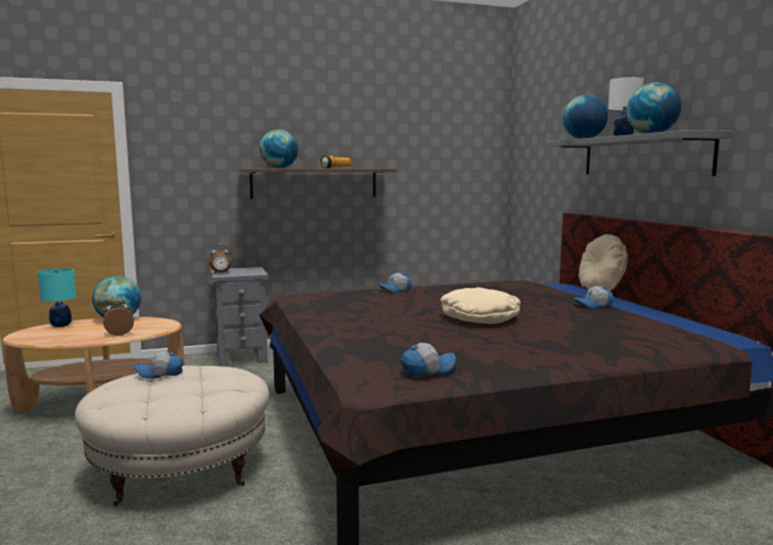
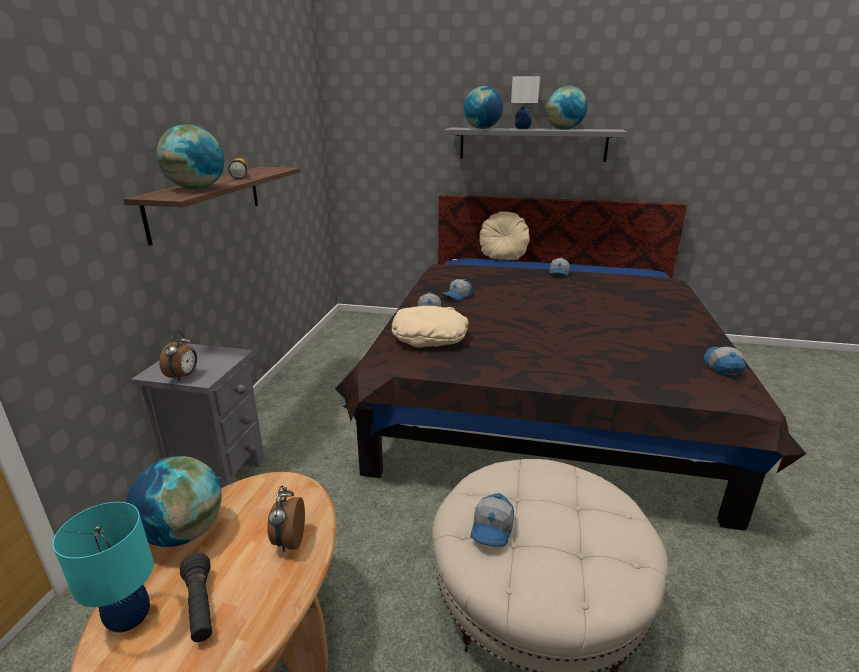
camera: 60 degrees left, 15 degrees up
(70, 332) = (200, 606): none -> black flashlight
(446, 291) = (458, 296): none -> cap
(481, 318) = (571, 311): beige pillow -> beige pillow (429, 337)

